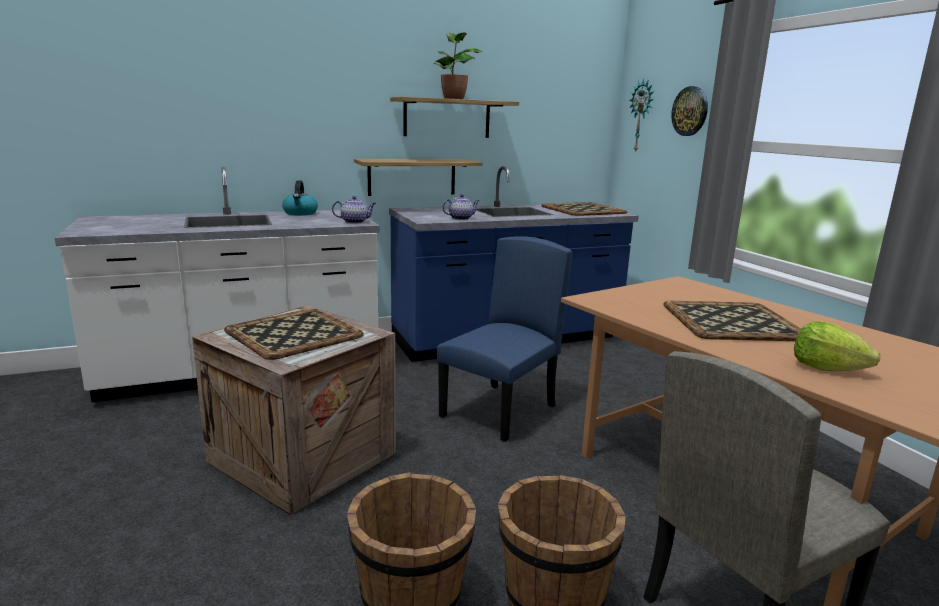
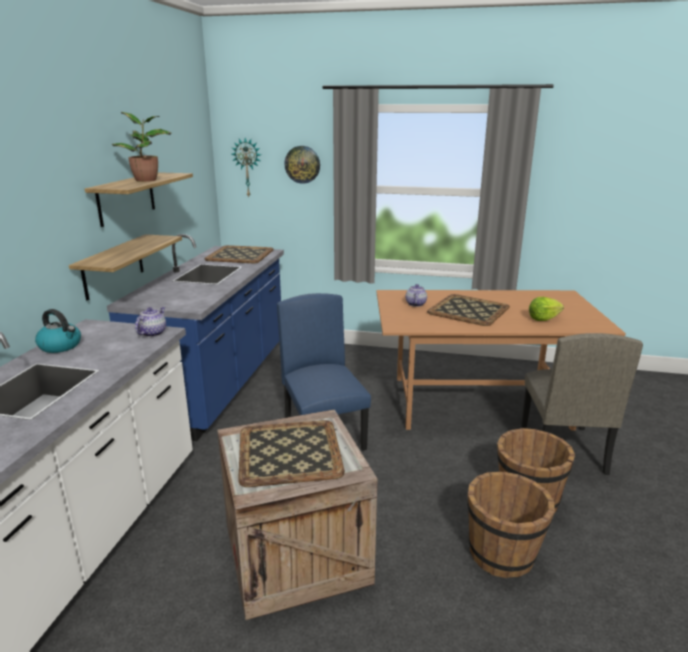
camera: 55 degrees left, 5 degrees up
(461, 218) = (207, 295): teapot -> teapot (415, 304)

